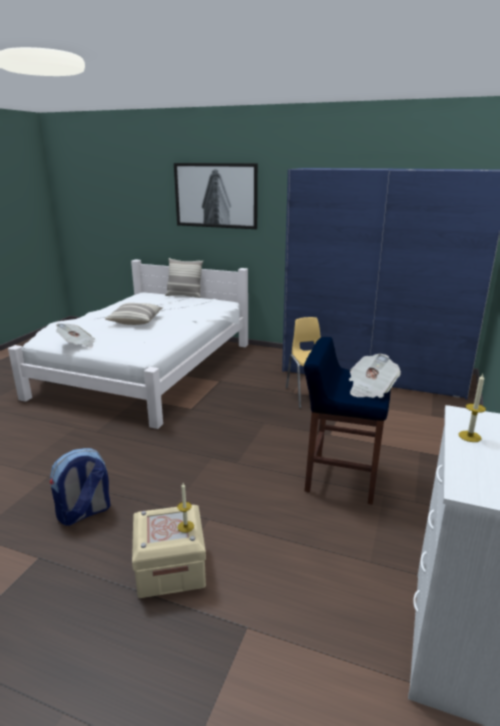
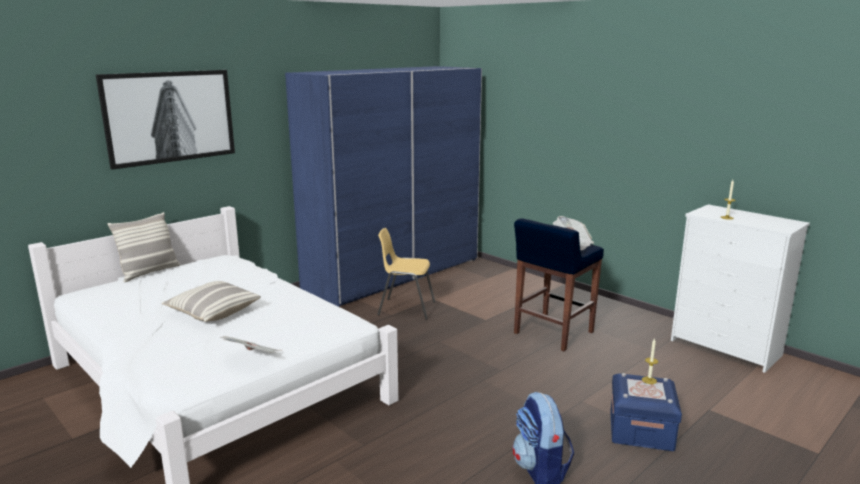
camera: 65 degrees left, 5 degrees down
(170, 568) = (641, 431): beige storage box -> blue storage box

